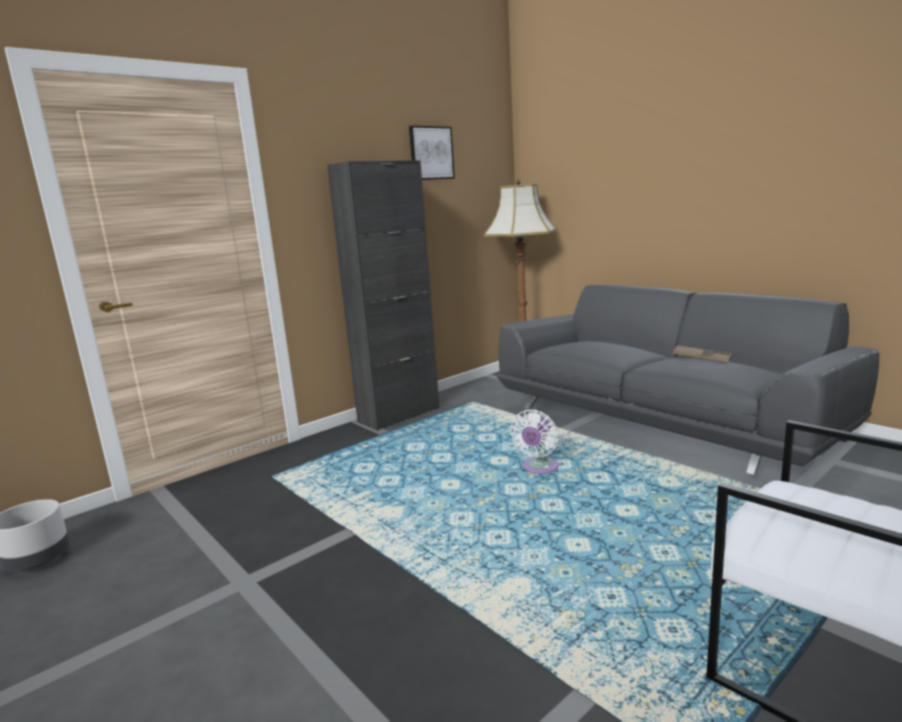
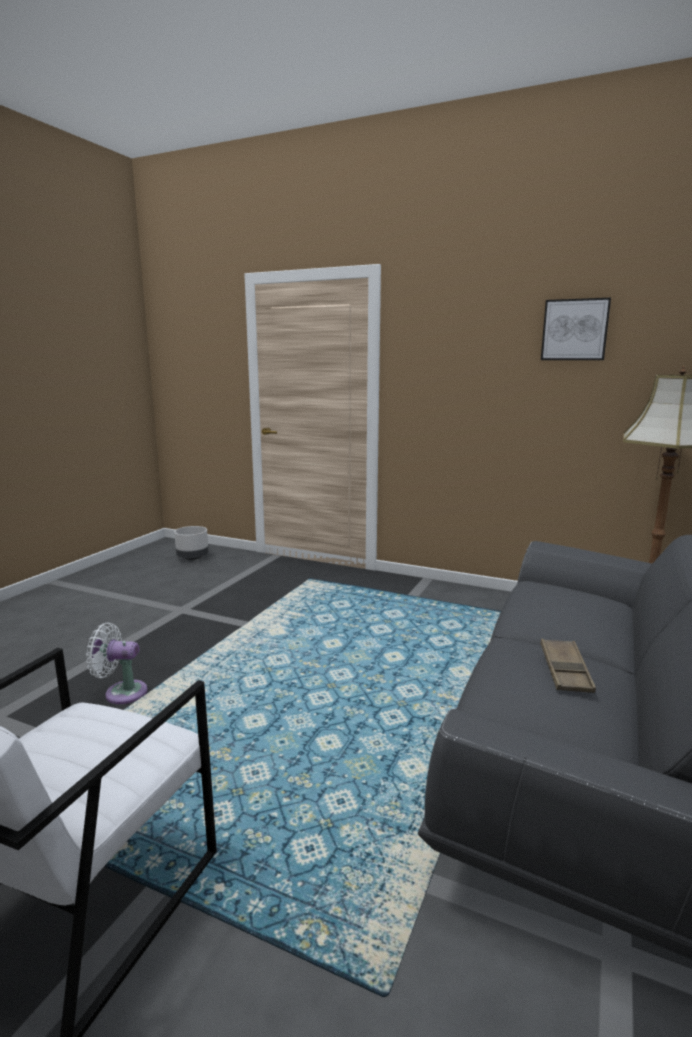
camera: 65 degrees right, 0 degrees up
(399, 415) = (456, 592): black cabinet -> none
(539, 468) = (392, 680): white fan -> white fan (122, 692)

